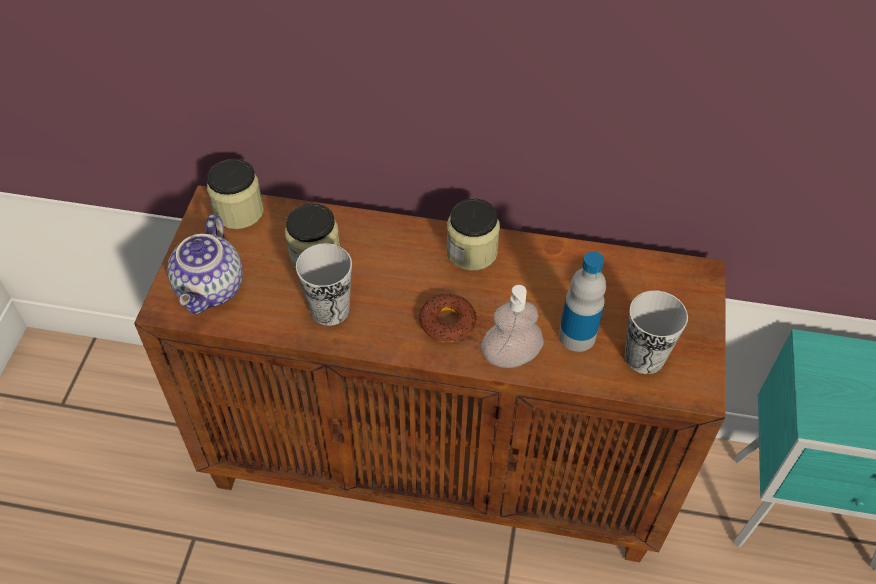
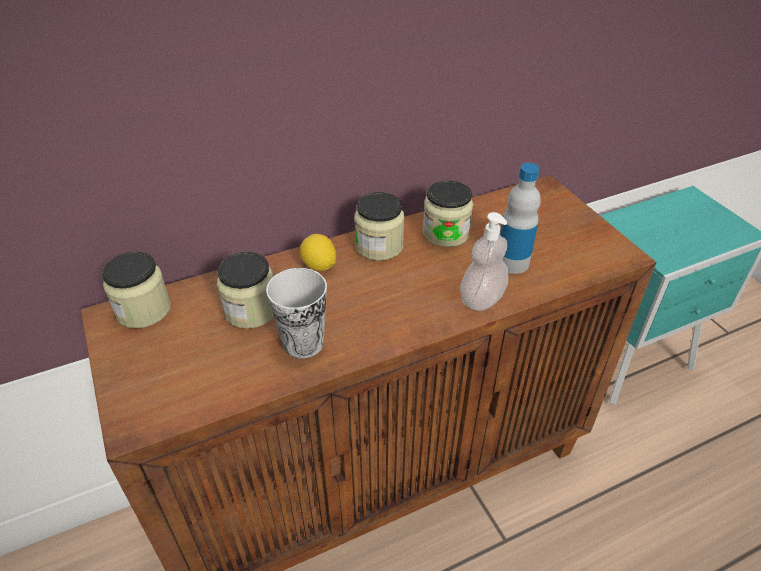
camera: 35 degrees left, 10 degrees down
(212, 289) = (171, 385): teapot -> none
(402, 244) = (319, 266): none -> lemon
(447, 323) = (411, 302): donut -> none
(545, 271) = (446, 233): none -> jar
(644, 357) = (569, 252): cup -> none

